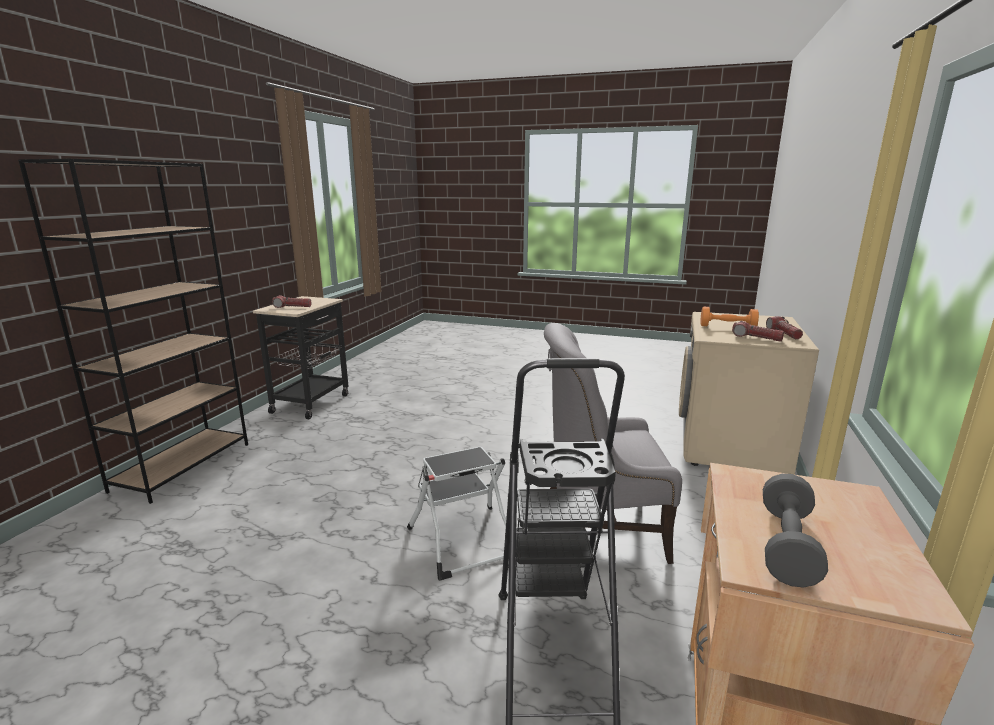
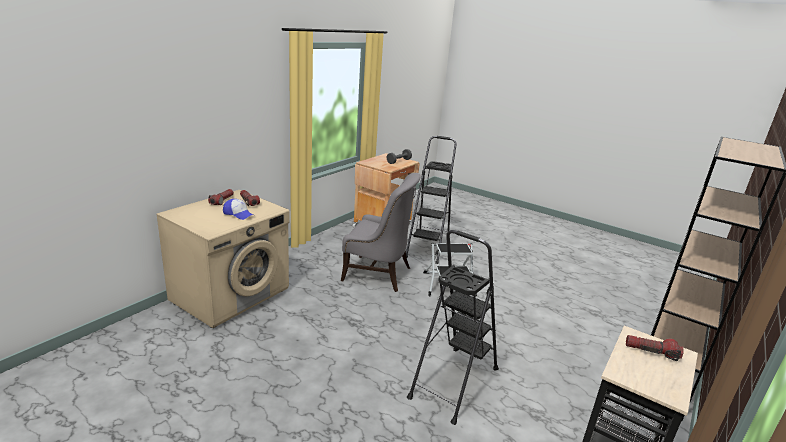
camera: 165 degrees left, 5 degrees up
(433, 424) = (454, 383): none -> step ladder
(727, 327) = (238, 214): orange dumbbell -> cap

